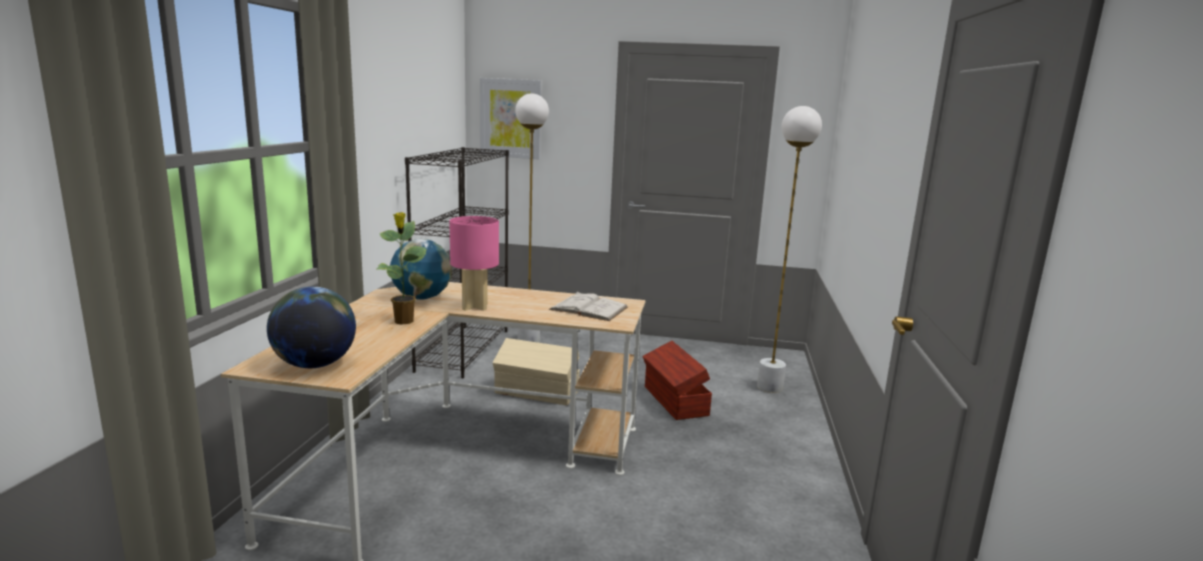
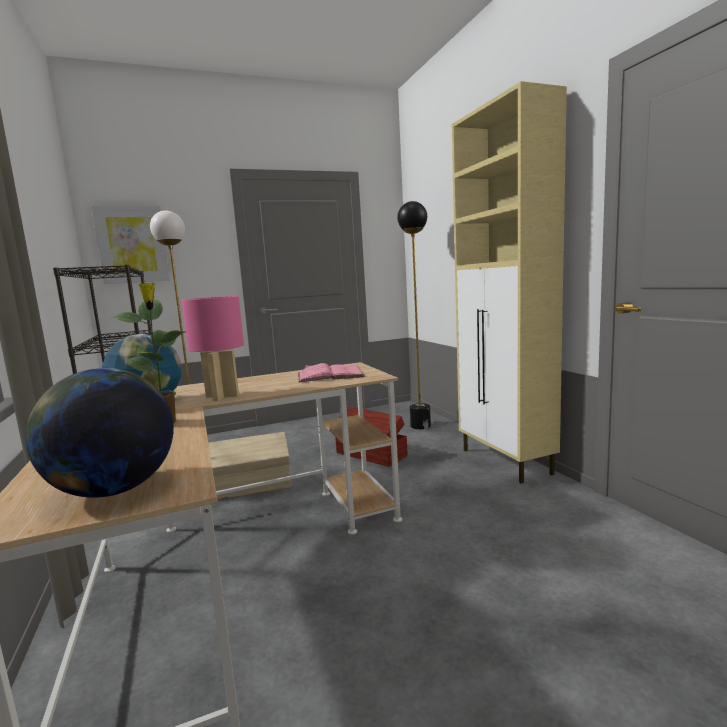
camera: 30 degrees left, 5 degrees down
(589, 308) = (330, 374): white book -> pink book
(769, 387) = (420, 426): white floor lamp -> black floor lamp
(807, 463) = (506, 462): none -> beige cabinet

